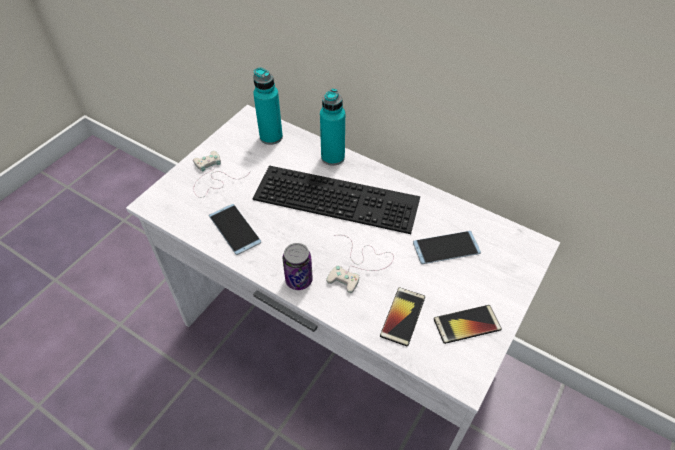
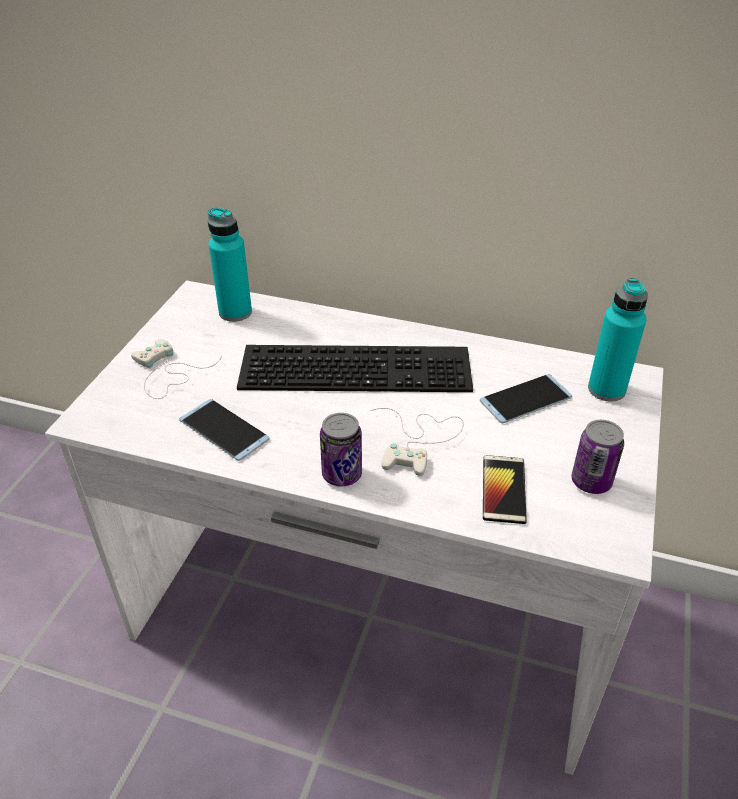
camera: 15 degrees left, 10 degrees down
(333, 157) = (331, 322): turquoise bottle -> turquoise bottle (606, 389)
(467, 324) = (591, 481): phone -> can

